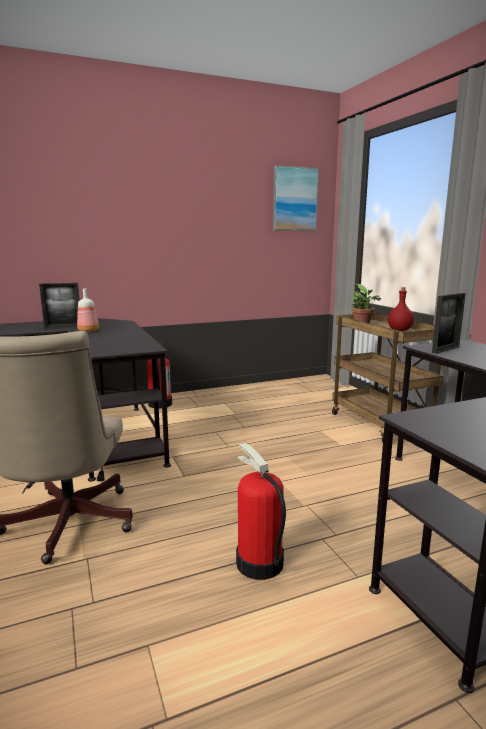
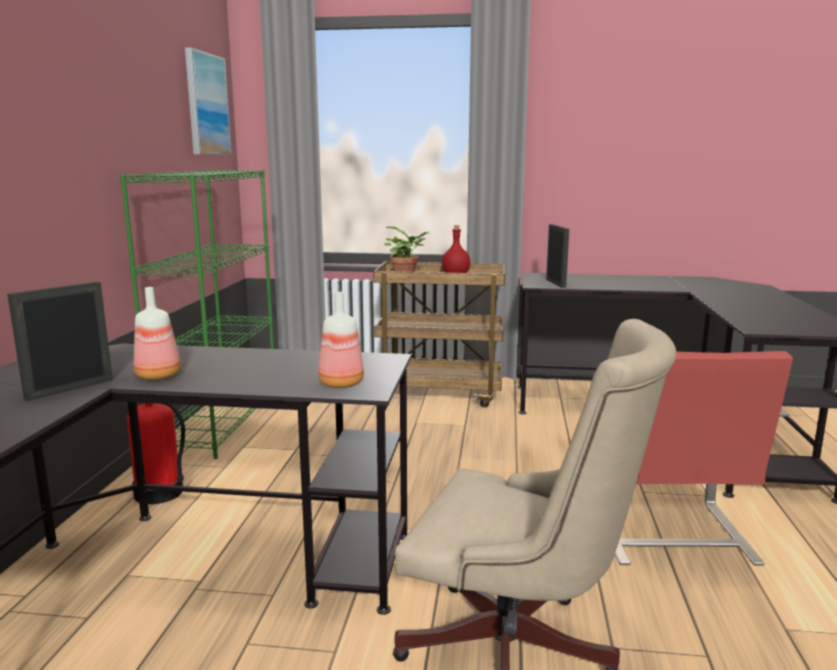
camera: 60 degrees left, 0 degrees up
(63, 327) = (69, 389): picture frame -> picture frame turned 150 degrees counterclockwise
(97, 349) = (339, 384): none -> bottle
(245, 390) = (220, 422): none -> green bookcase
(258, 563) = (670, 534): fire extinguisher -> red chair

